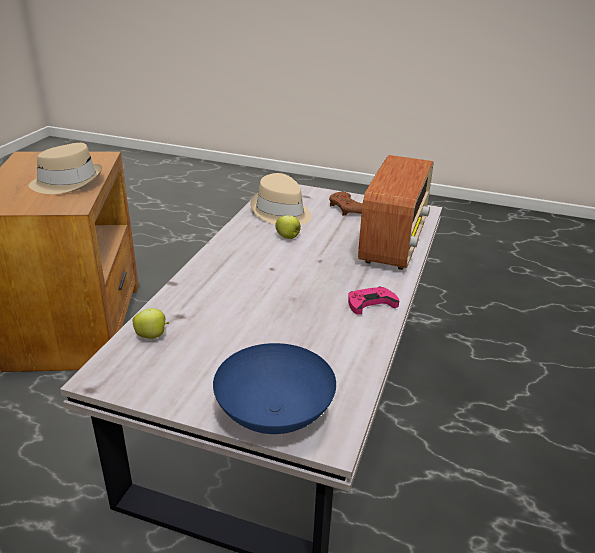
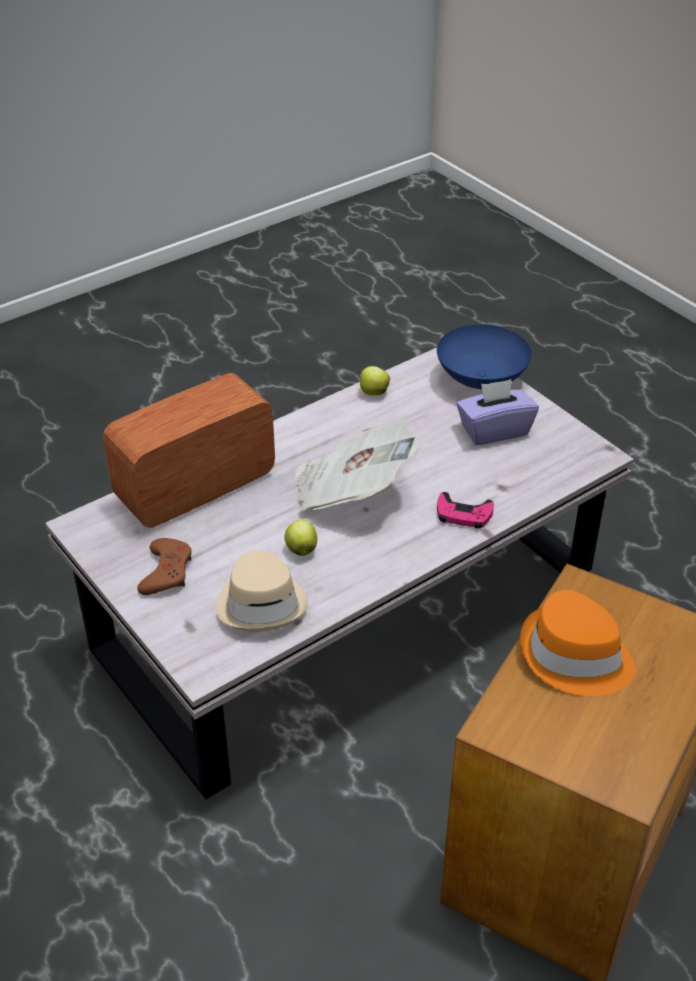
camera: 145 degrees left, 10 degrees up
(67, 182) = (574, 657): beige hat -> orange hat
(152, 336) = (538, 476): apple -> apple (373, 392)
(219, 362) = (494, 430): none -> purple tissue box
(293, 274) = (351, 491): none -> newspaper
(371, 303) = (314, 430): pink game controller -> pink game controller (463, 515)

